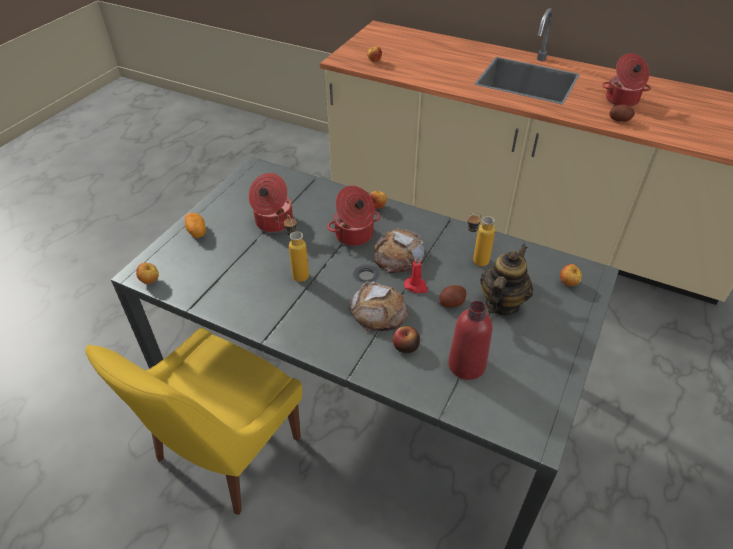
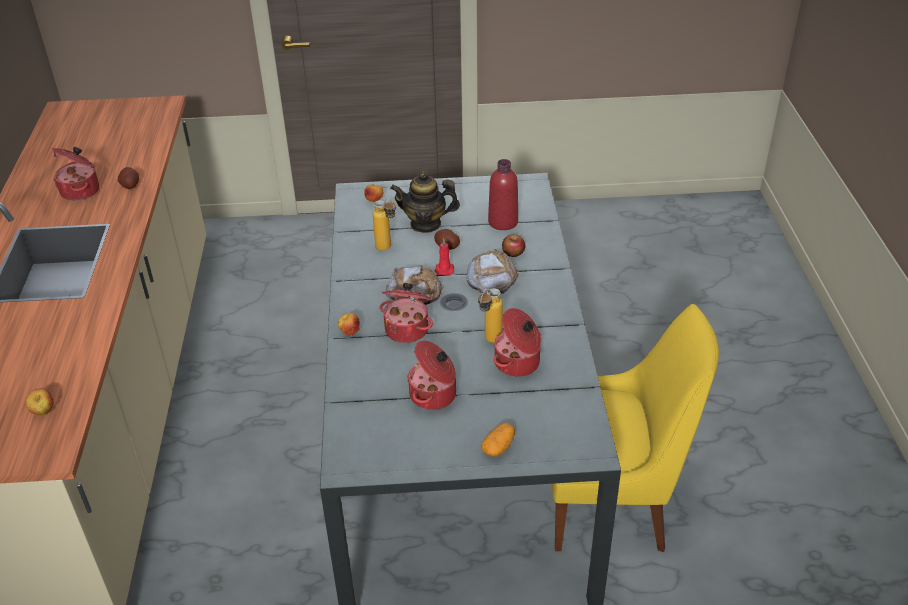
camera: 120 degrees left, 5 degrees down
(150, 281) = (594, 435): apple -> none
(259, 277) = (518, 363): none -> cooking pot

